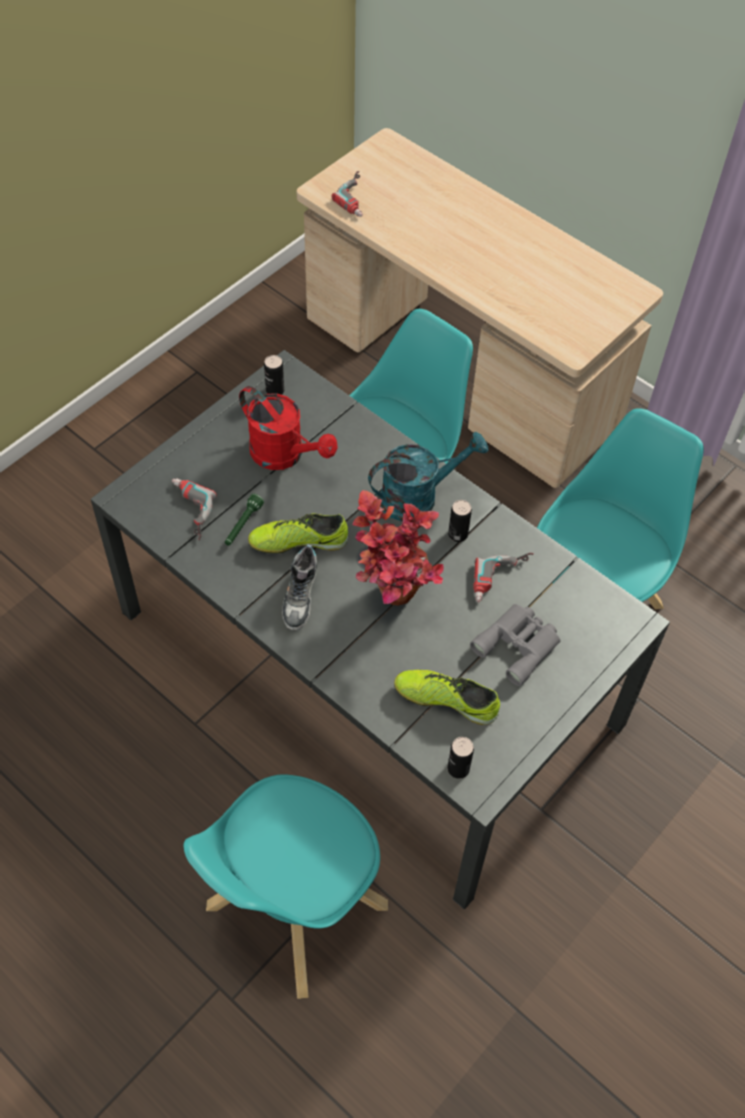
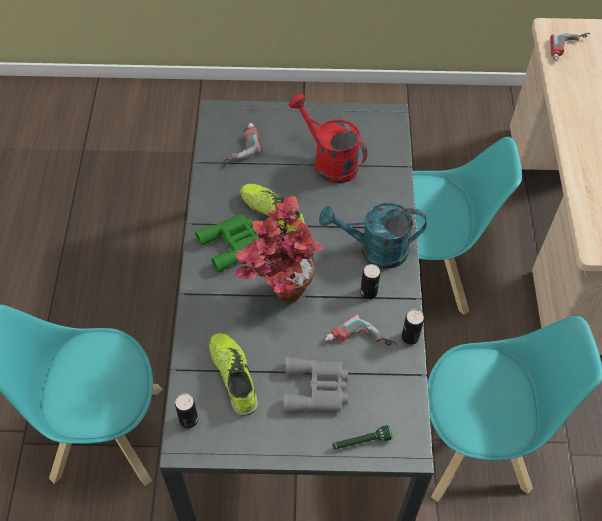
camera: 50 degrees right, 0 degrees up
(243, 525) = (256, 179): green flashlight -> green flashlight (361, 442)
(275, 390) = (371, 122): can -> can (410, 337)
(285, 455) = (329, 161): red watering can -> red watering can turned 135 degrees clockwise
(300, 597) = (233, 244): shoe -> green binoculars
(418, 496) = (374, 250): turquoise watering can -> turquoise watering can turned 150 degrees clockwise

